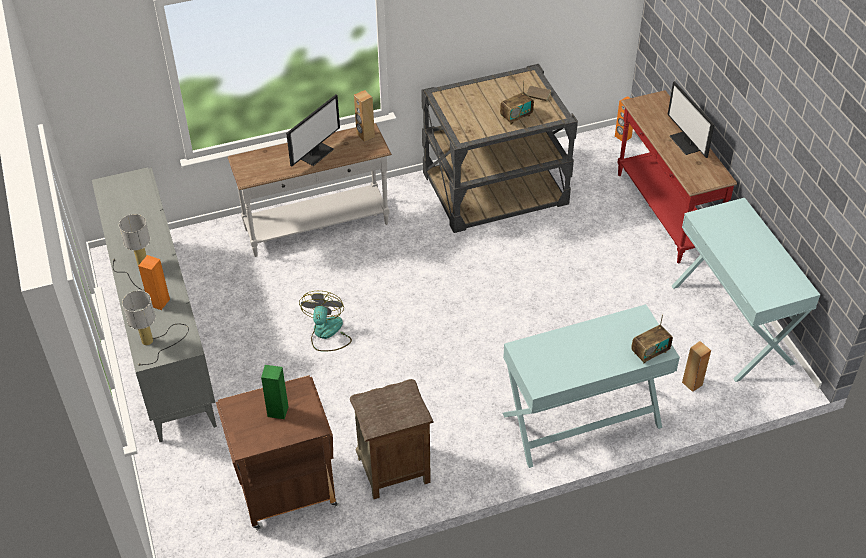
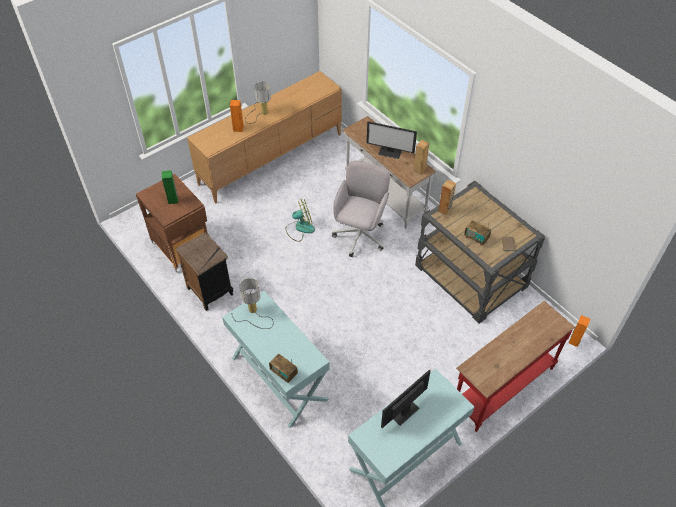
camera: 70 degrees right, 5 degrees up
(155, 342) = (209, 137): table lamp -> table lamp (253, 314)
(161, 333) = (271, 158): grey cabinet -> brown cabinet
(377, 272) = (360, 236): none -> grey office chair
(393, 469) = (210, 290): beige nightstand -> black nightstand
(686, 143) = (516, 353): monitor -> monitor (404, 412)
(692, 383) = (336, 440): brown speaker -> brown speaker (445, 210)

